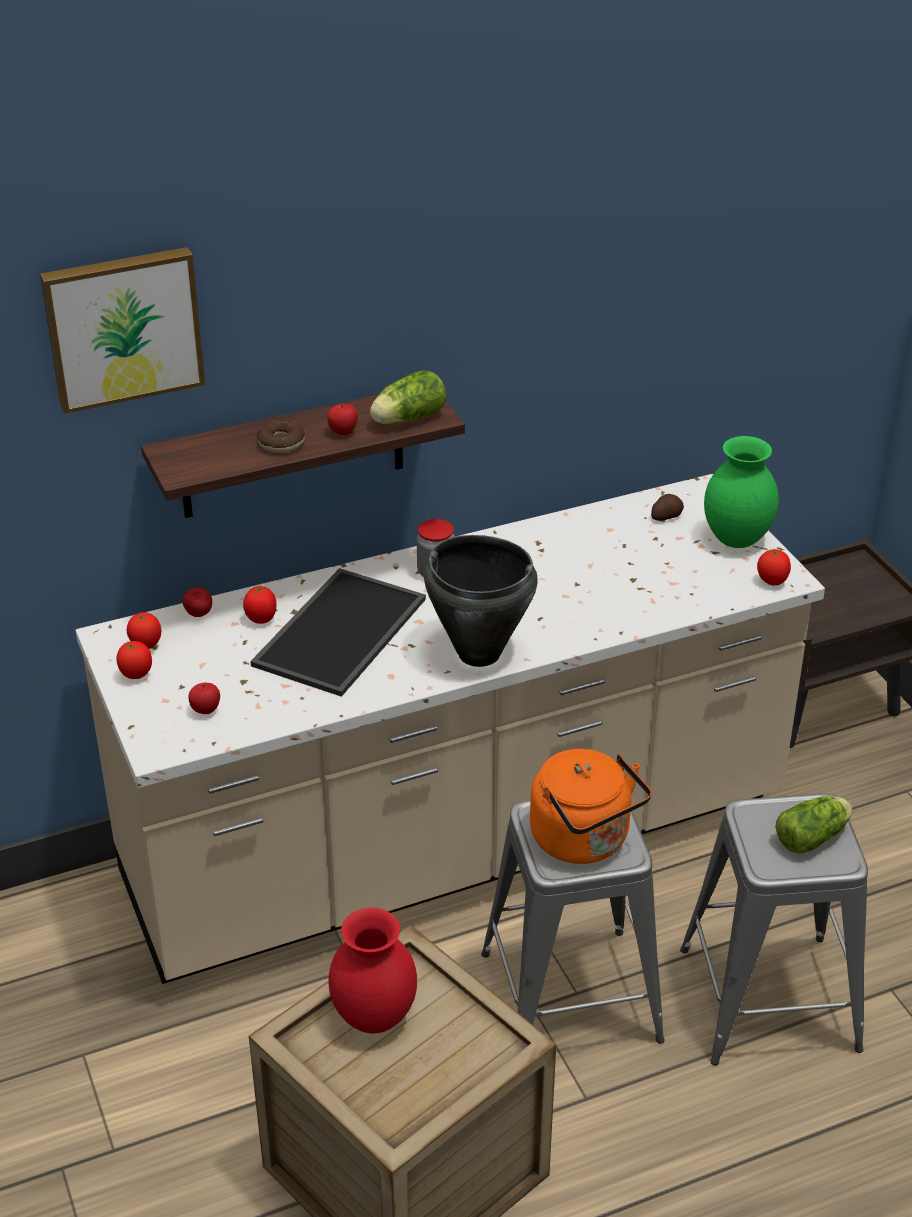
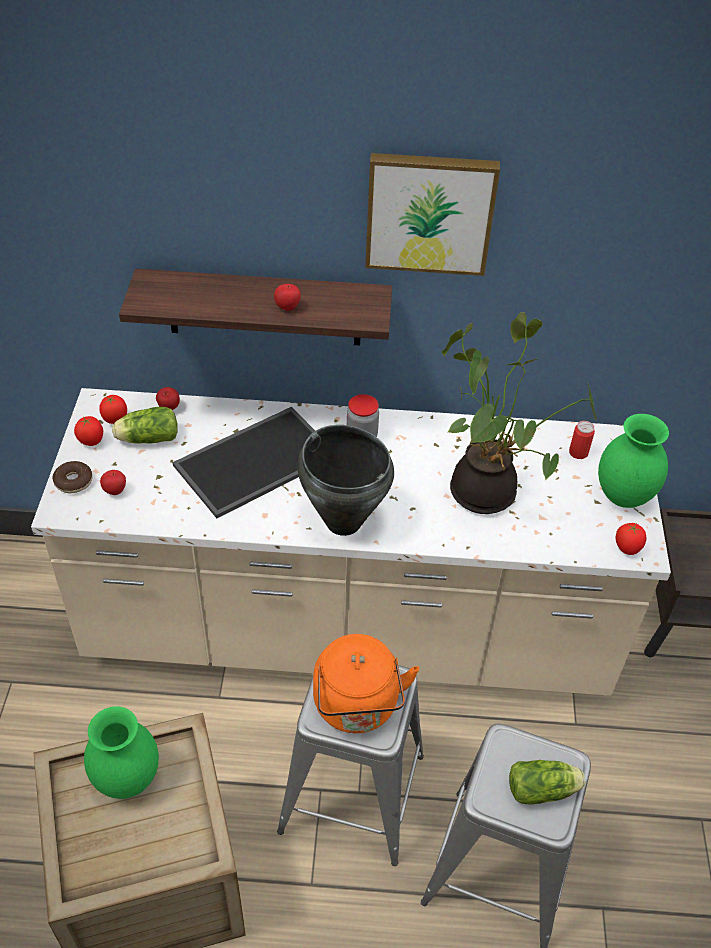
camera: 25 degrees right, 10 degrees up
(123, 327) = (117, 170): picture -> picture (429, 212)
(261, 620) = (208, 429): tomato -> none
(281, 443) = (234, 301): donut -> donut (73, 481)
(375, 1016) = (129, 779): red vase -> green vase
(406, 419) = (345, 312): lettuce -> lettuce (146, 438)
(604, 578) = (488, 491): none -> potted plant
(666, 516) = (578, 452): potato -> can

